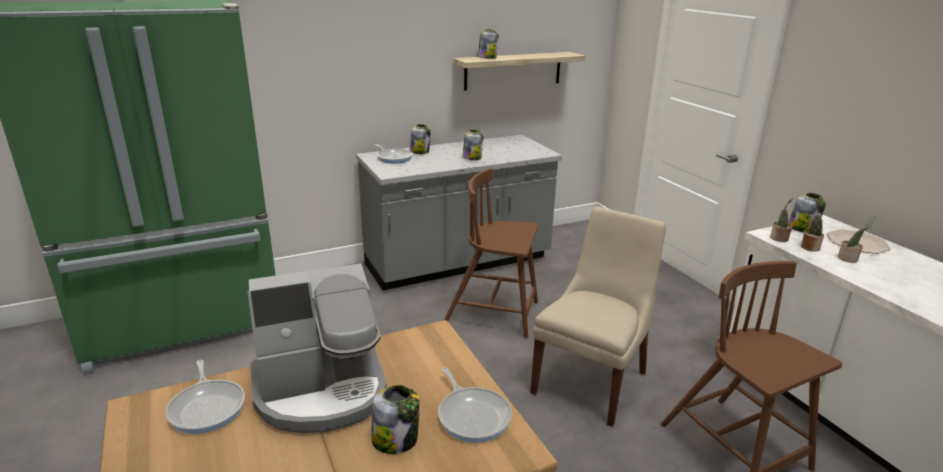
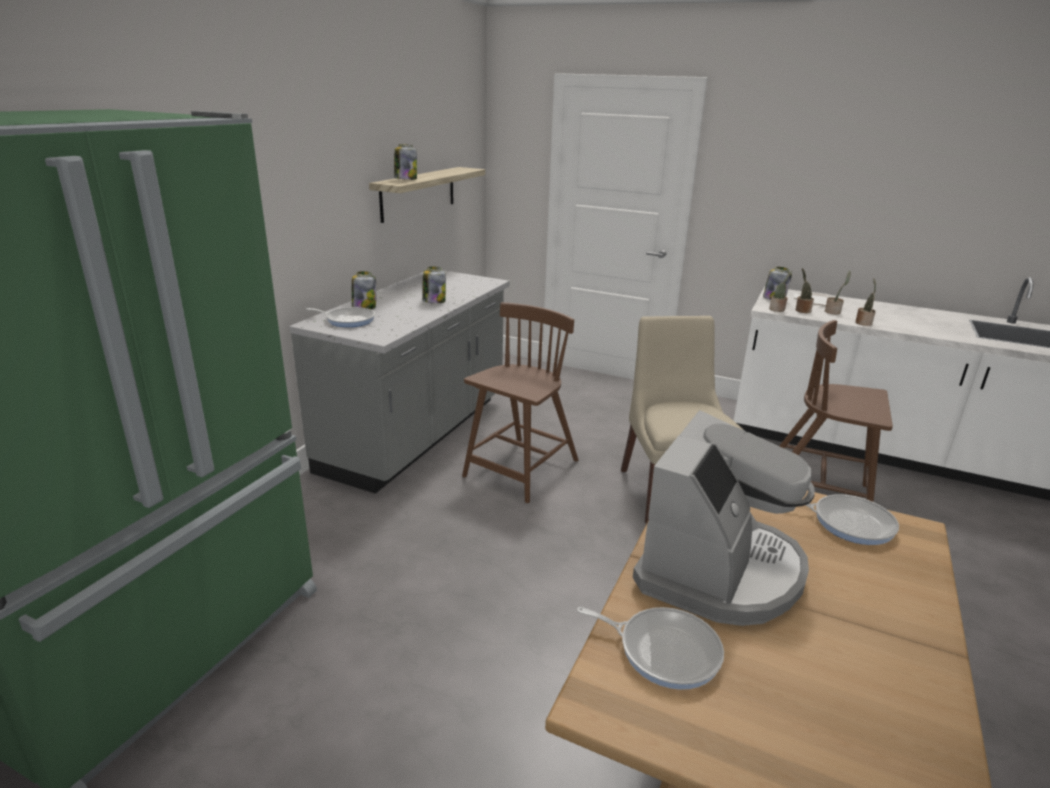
camera: 40 degrees left, 0 degrees up
(396, 439) = (846, 572): jar -> none
(493, 314) = (520, 470): brown chair -> brown chair turned 150 degrees clockwise
(863, 279) = (863, 323): none -> potted plant

